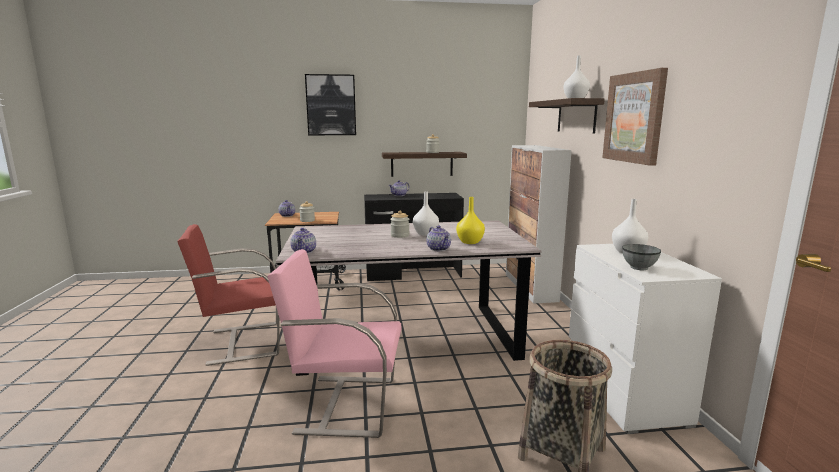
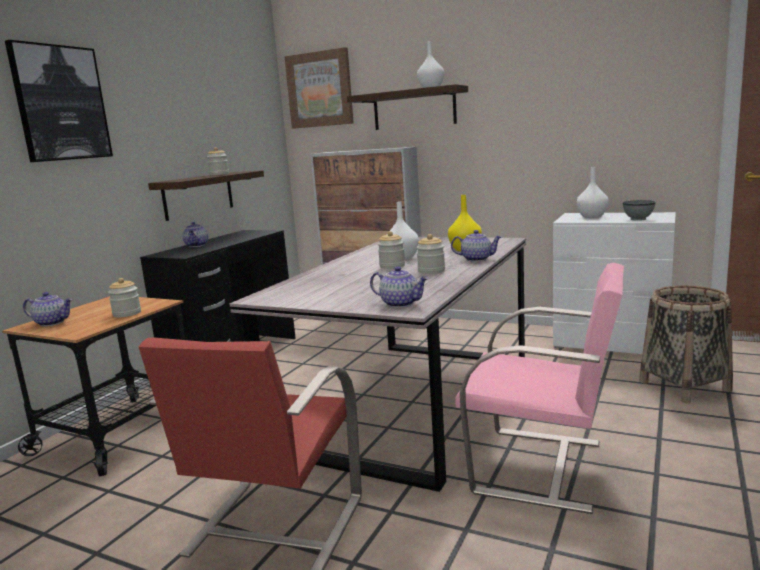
camera: 55 degrees left, 0 degrees up
(345, 404) = (541, 467): pink chair -> pink chair turned 105 degrees counterclockwise
(392, 245) = (431, 271): none -> jar
(634, 117) = (525, 101): picture -> picture (320, 89)

